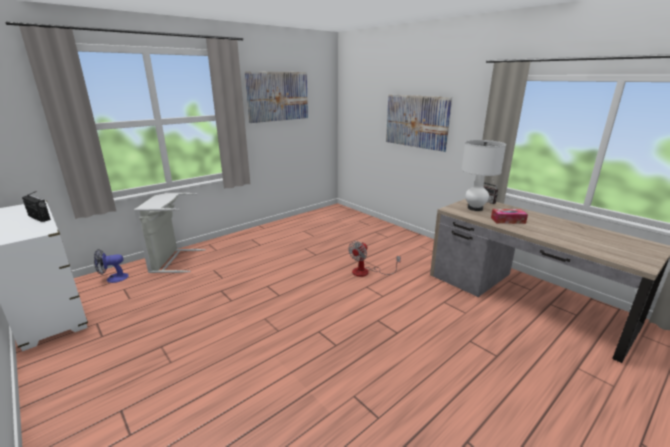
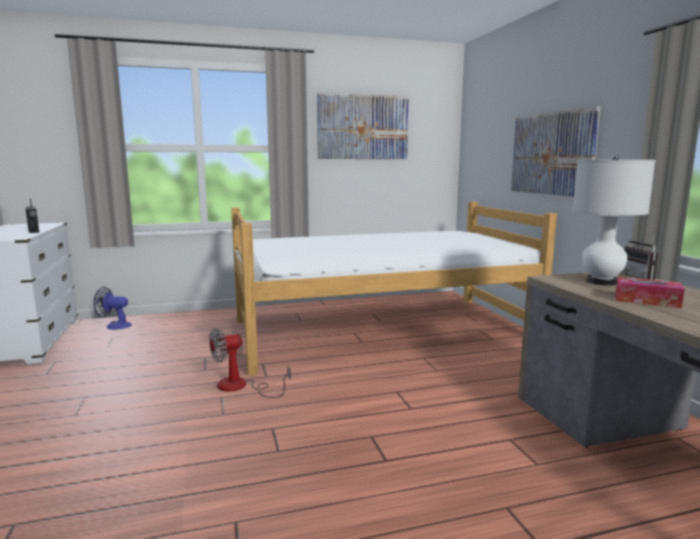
camera: 25 degrees right, 10 degrees down
(172, 261) = (187, 320): grey laundry basket -> none
(321, 243) = (382, 331): none -> bed
(366, 272) = (415, 374): fan -> fan (241, 387)

